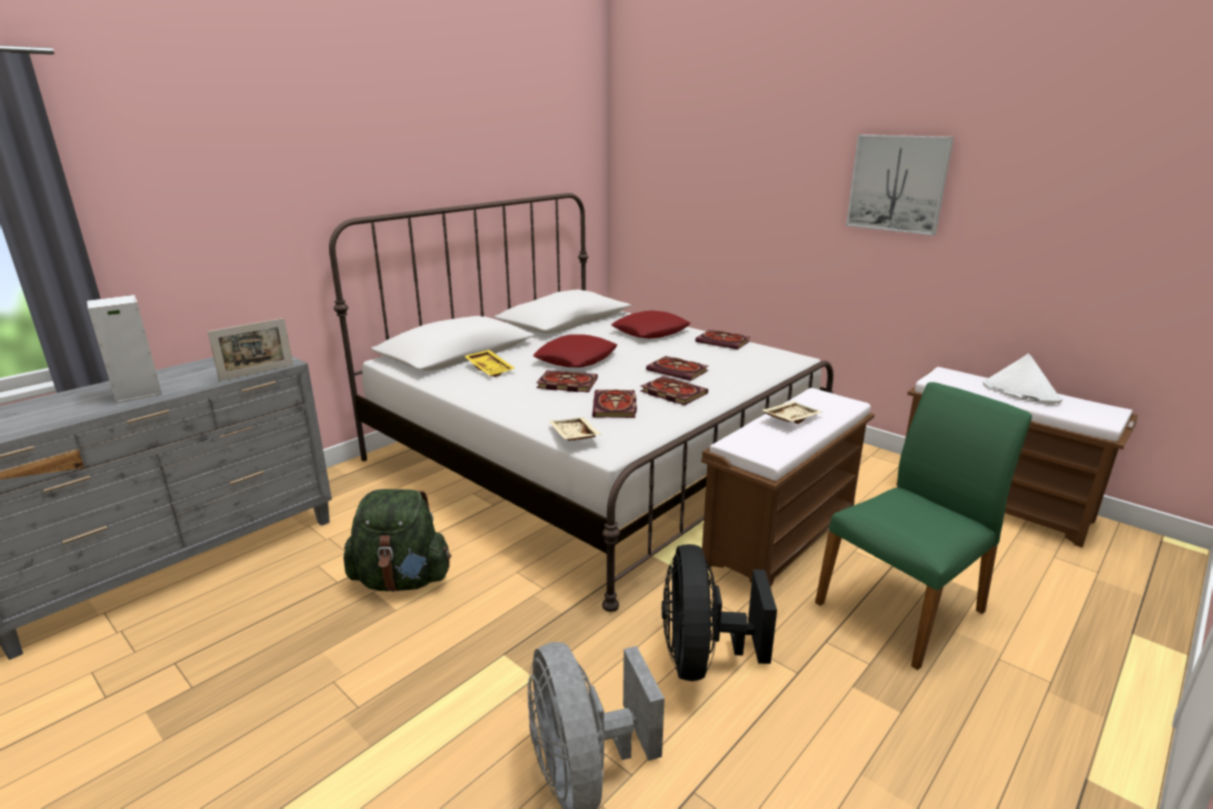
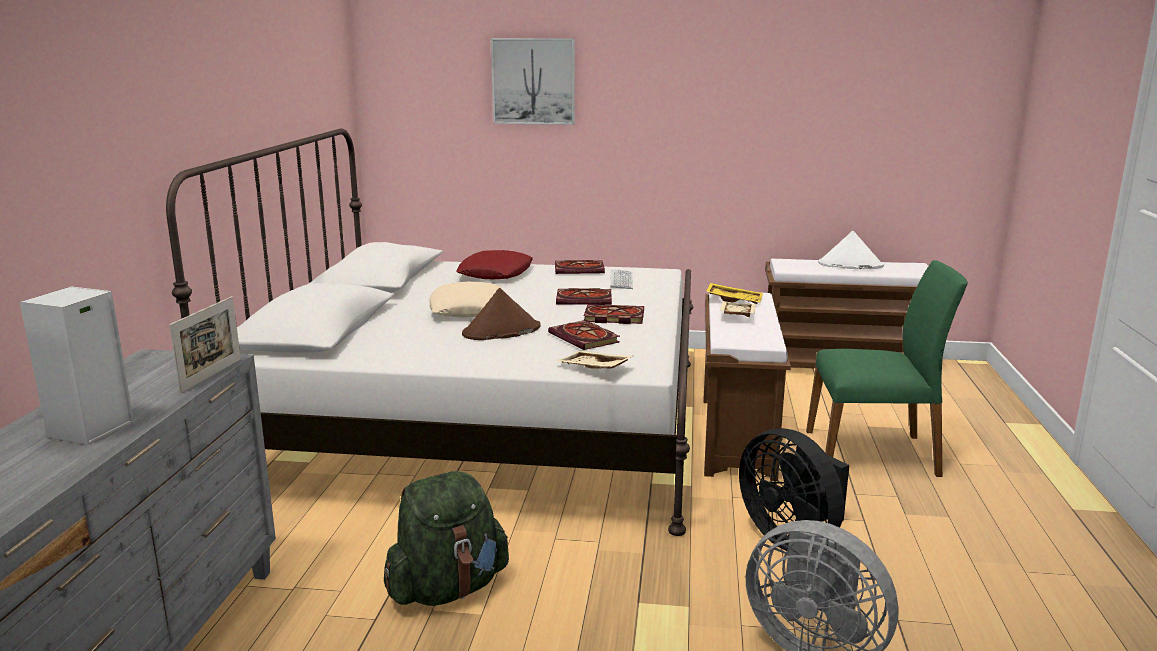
camera: 35 degrees left, 5 degrees down
(490, 369) = (394, 335): yellow tray -> yellow tray (734, 300)
(565, 384) = (501, 331): book -> brown hat
(576, 358) = (467, 309): red pillow -> beige pillow
(741, 359) = (621, 280): none -> keyboard
(897, 183) = (710, 96): picture -> picture (533, 81)
(903, 607) = (873, 454): green chair -> green chair turned 75 degrees clockwise

